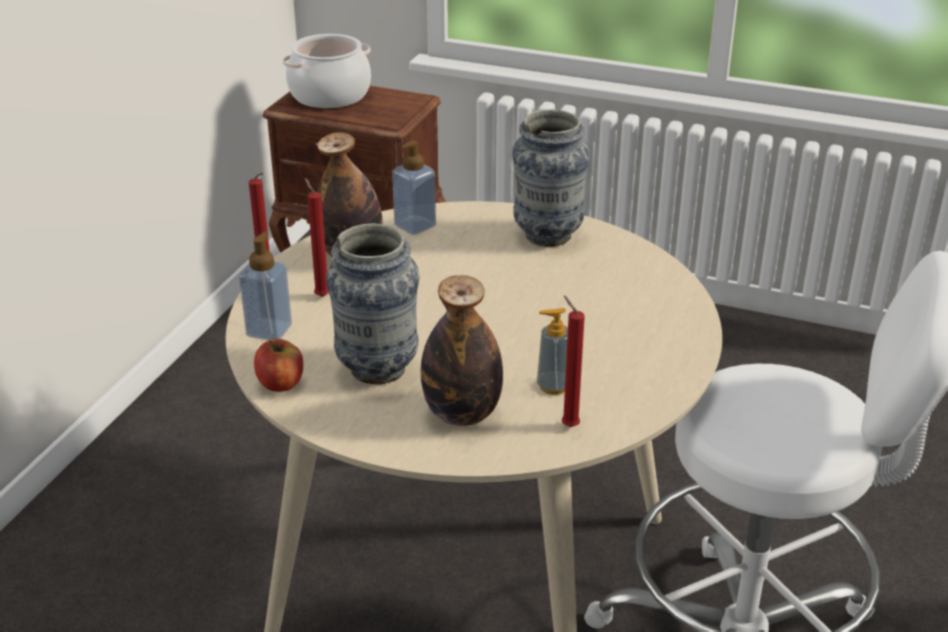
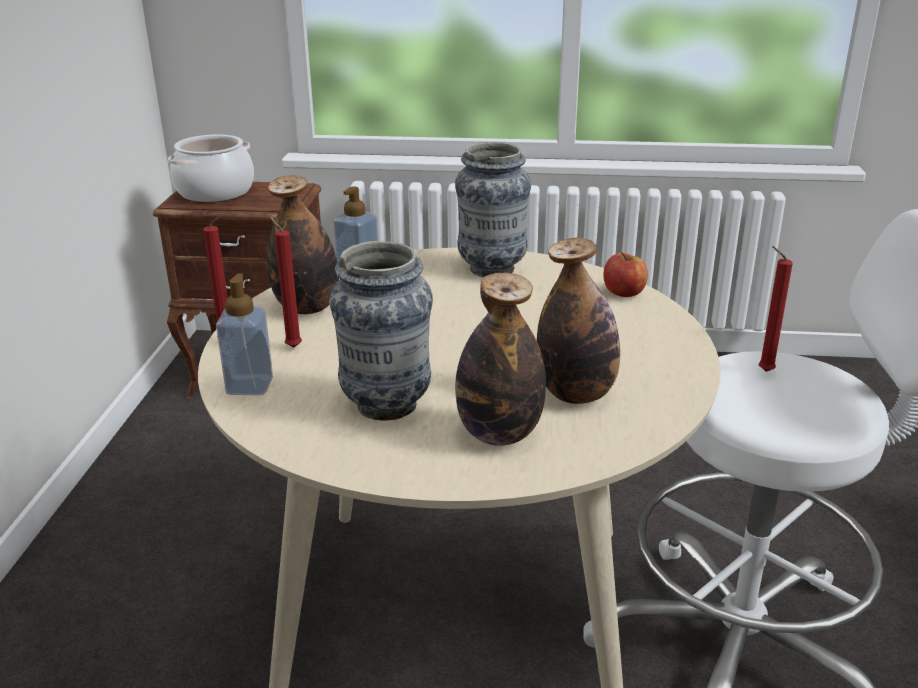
camera: 15 degrees left, 5 degrees down
(281, 383) = (286, 435): apple -> apple (624, 292)
(553, 386) = (576, 394): soap dispenser -> bottle
(568, 425) = (613, 427): red candle -> red candle (763, 371)

